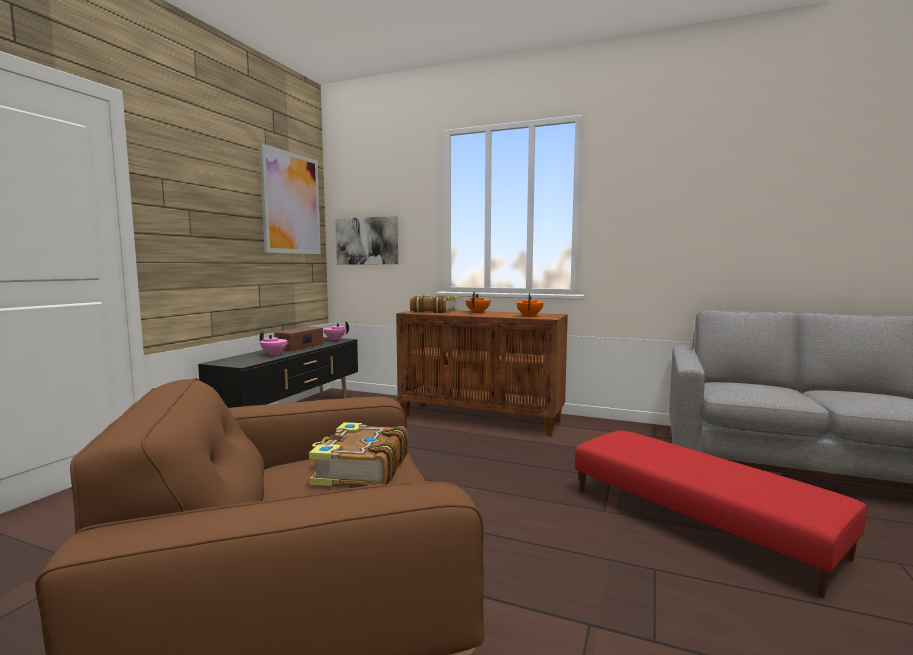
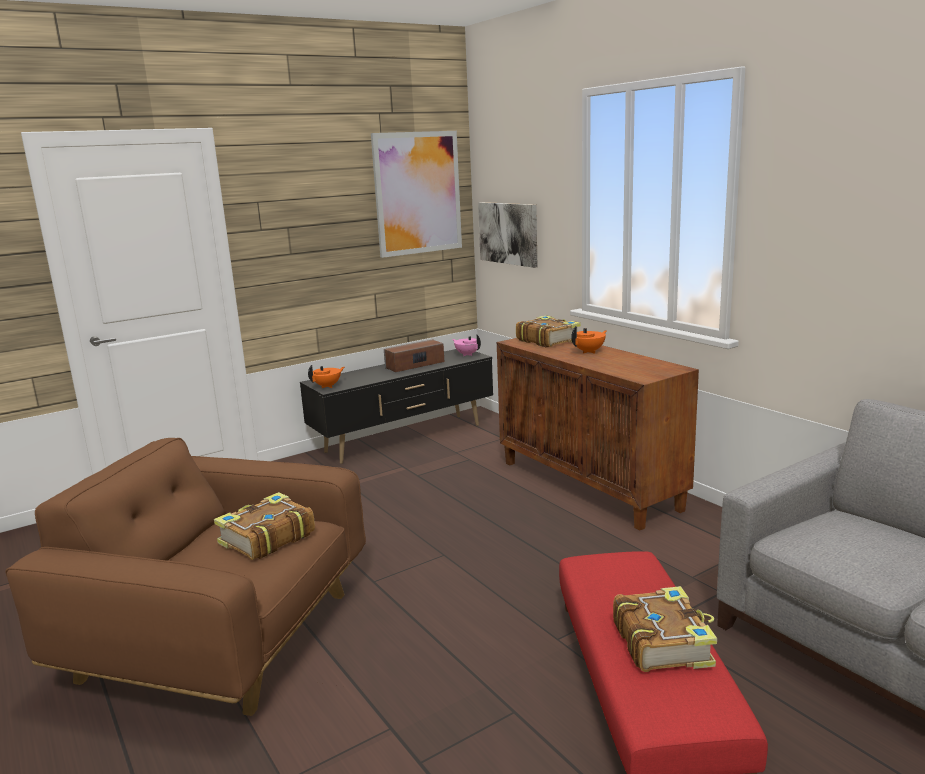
camera: 35 degrees right, 10 degrees up
(274, 354) = (375, 376): pink teapot -> none
(530, 316) = (631, 370): orange teapot -> orange teapot (328, 386)
(729, 471) = (662, 642): none -> book

